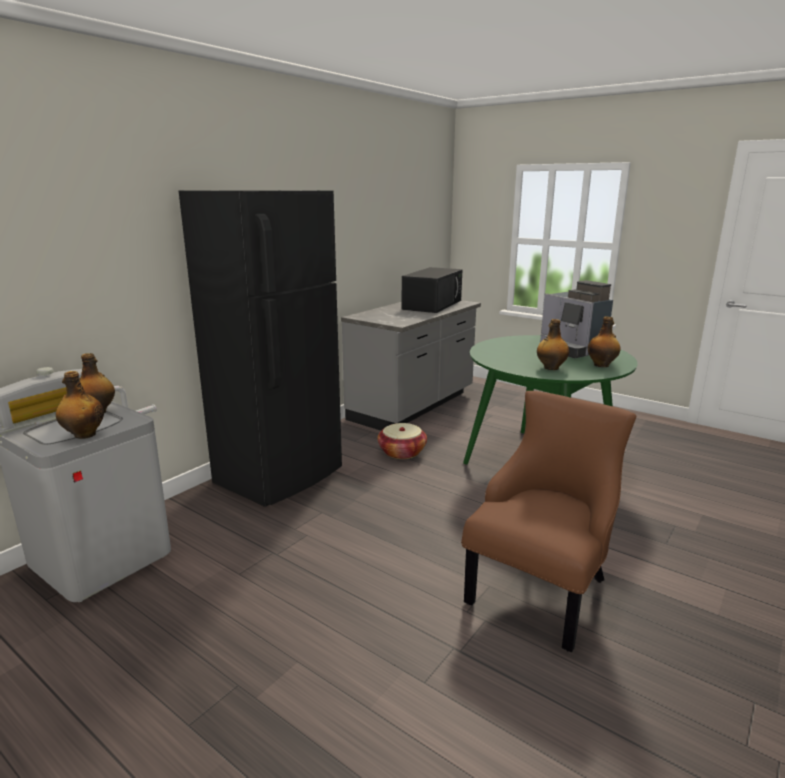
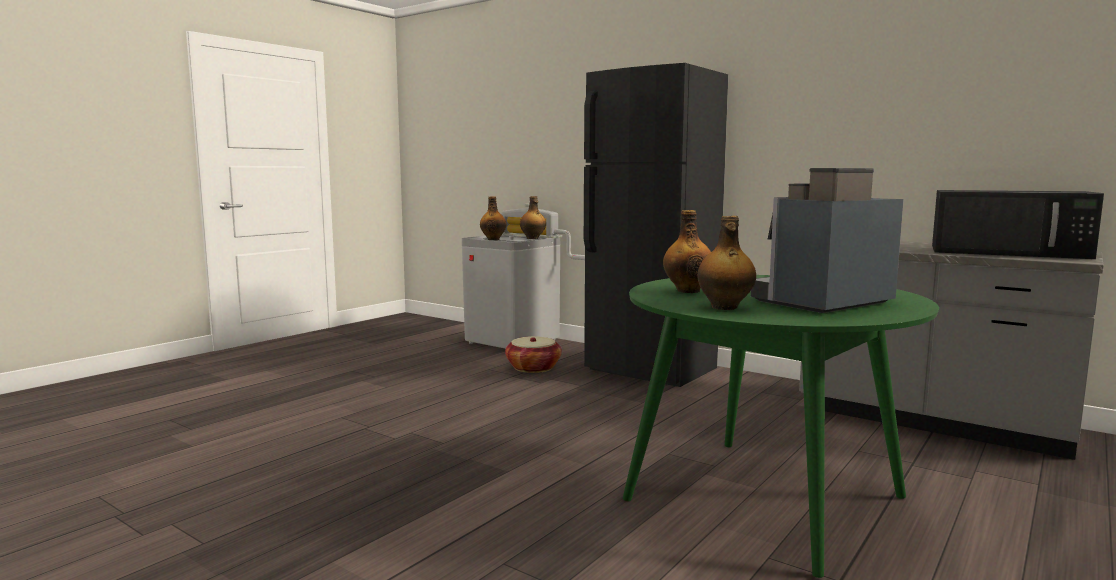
camera: 90 degrees right, 10 degrees down
(402, 452) = (742, 413): basket -> basket (533, 368)
(539, 595) = (419, 462): brown chair -> none

